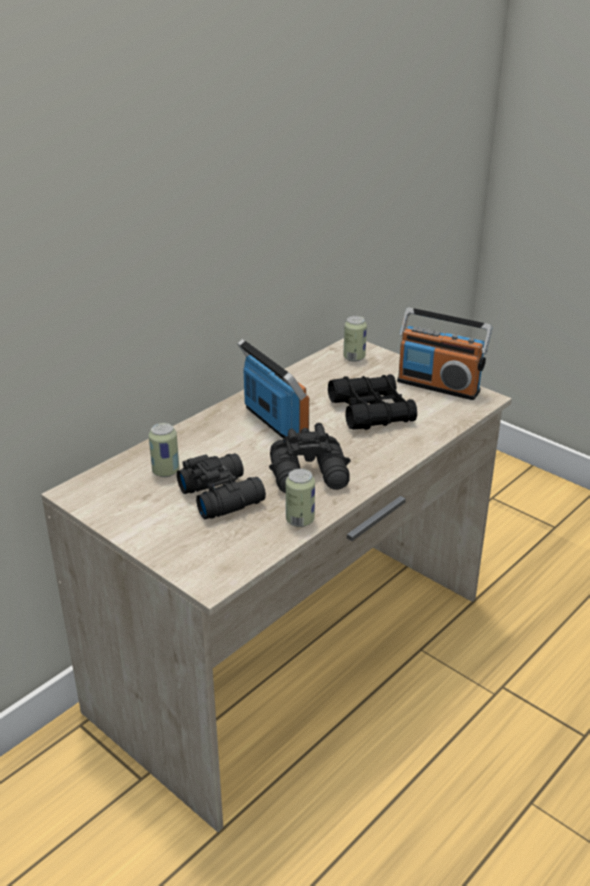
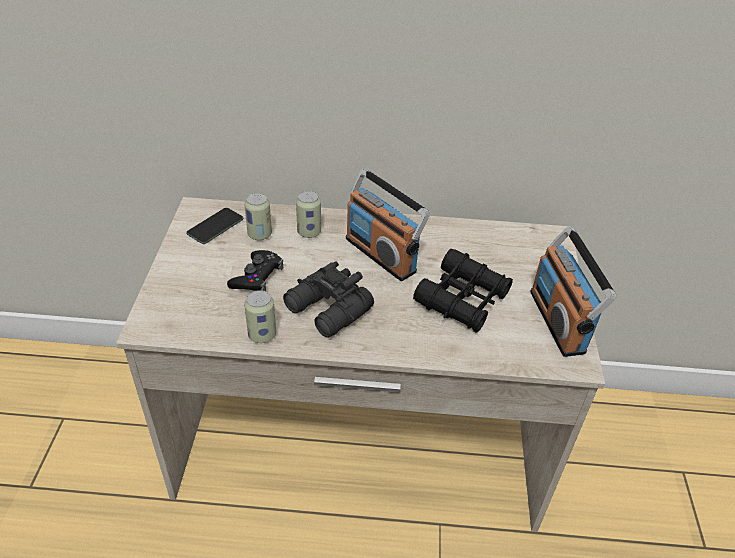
camera: 50 degrees right, 10 degrees up
(118, 491) = (215, 226): none -> phone
(222, 495) = (257, 277): black binoculars -> black game controller
(275, 423) = (381, 254): radio -> radio turned 120 degrees clockwise
(354, 357) = (535, 247): can -> can (309, 232)

